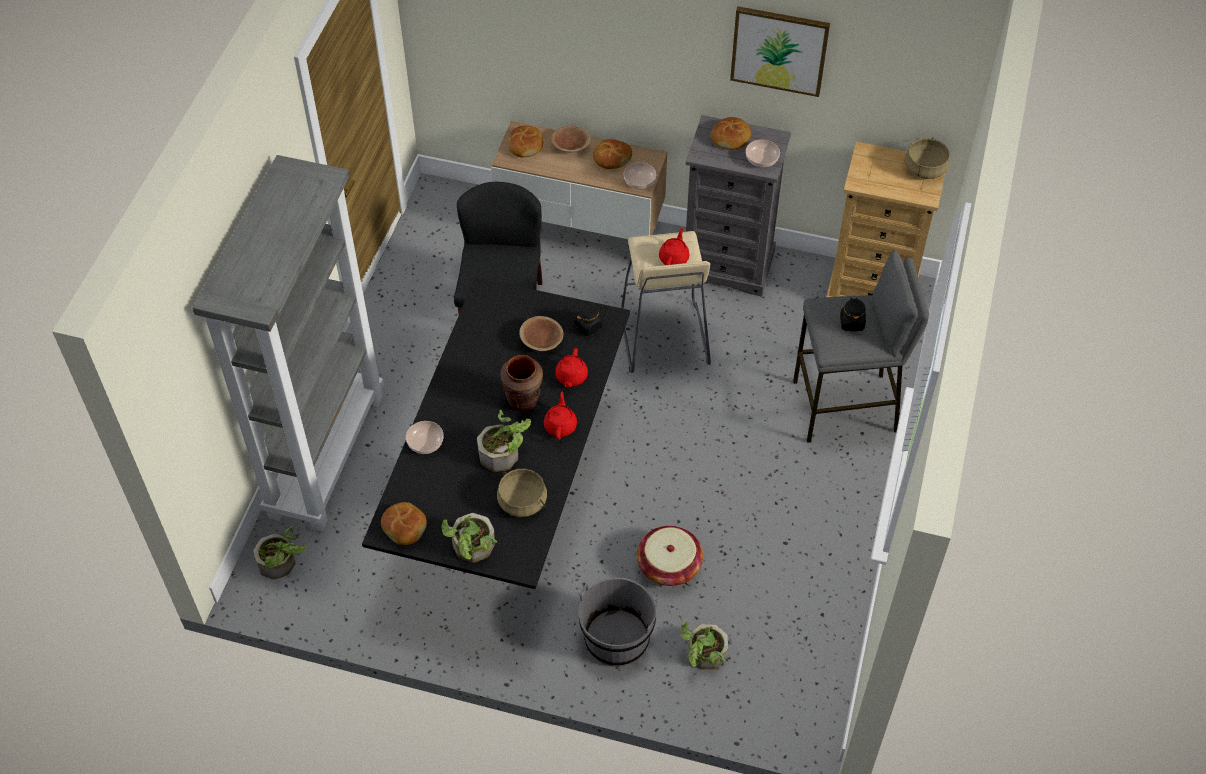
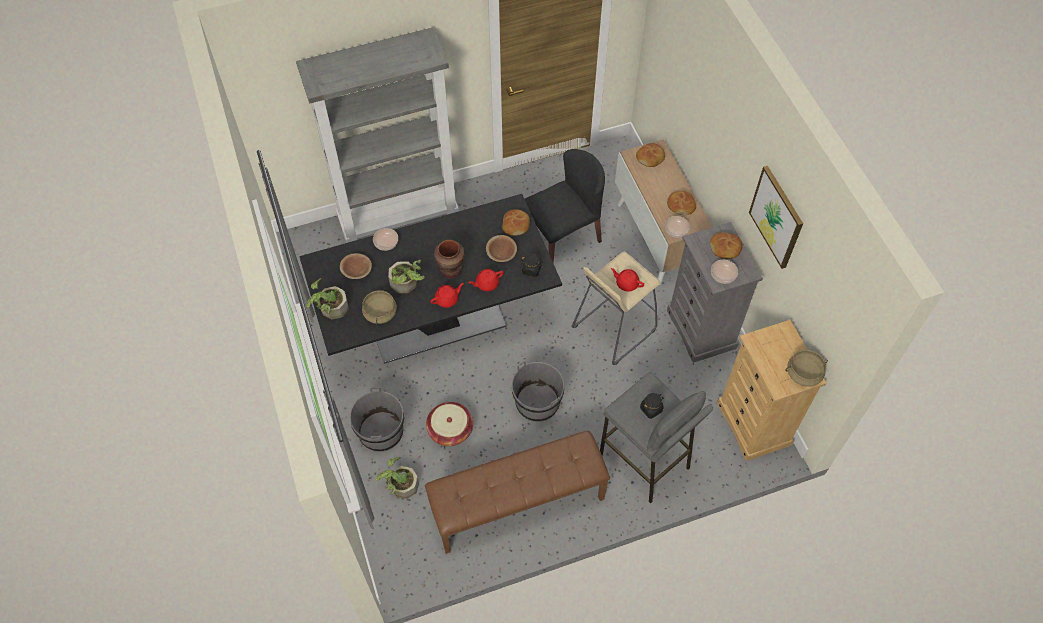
camera: 55 degrees right, 5 degrees up
(282, 564) = (317, 244): potted plant -> none
(405, 526) = (323, 268): bread -> bread (516, 225)
(570, 146) = (671, 180): brown bowl -> brown bowl (357, 271)
(674, 258) = (626, 283): red teapot -> red teapot turned 135 degrees counterclockwise
(700, 462) = (537, 403): none -> grey bucket
(813, 553) = (517, 504): none -> brown bench

